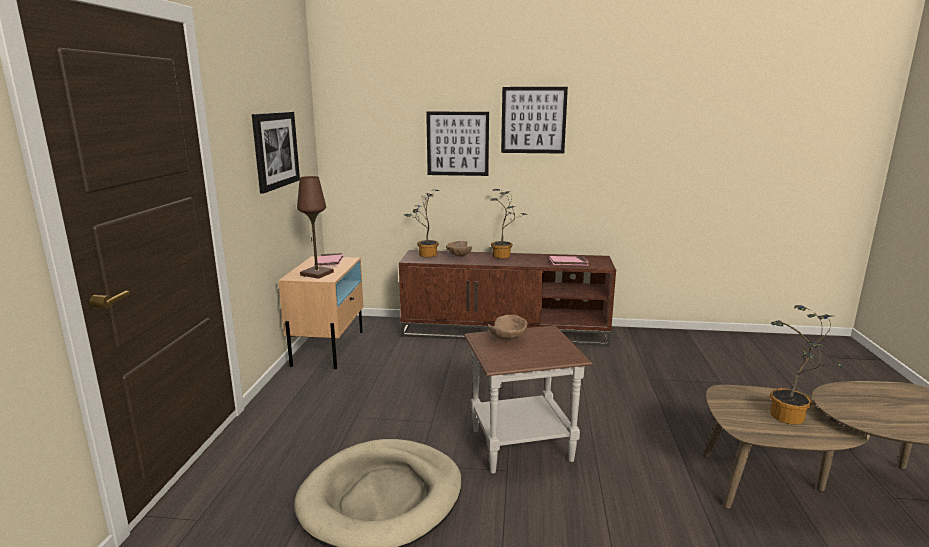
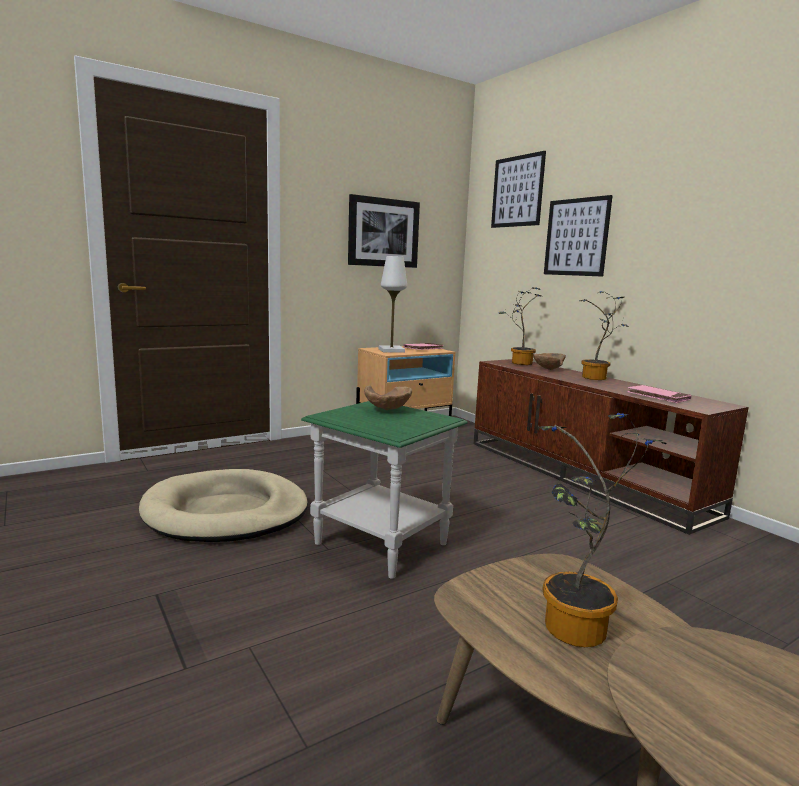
camera: 50 degrees right, 5 degrees down
(316, 274) = (391, 350): brown table lamp -> white table lamp
(520, 445) = (379, 543): brown side table -> green side table
(533, 120) = (662, 201): picture -> picture (517, 191)

